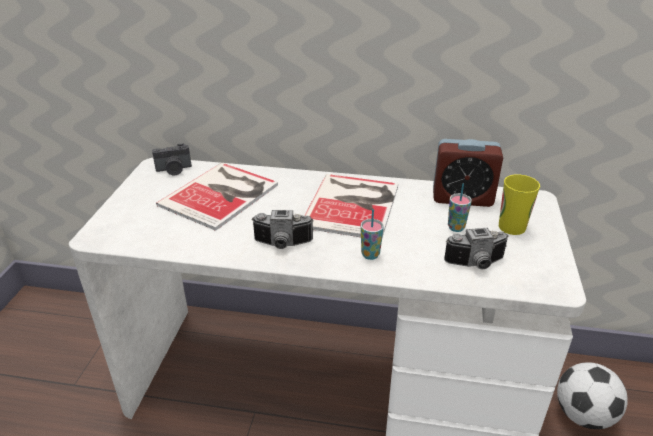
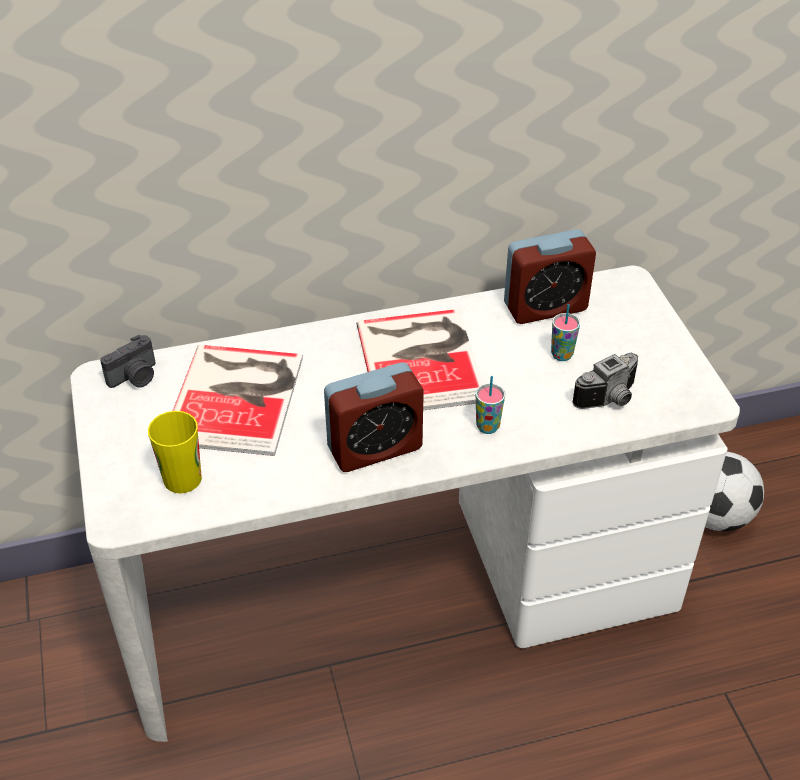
camera: 25 degrees left, 10 degrees up
(282, 245) = (375, 448): camera -> alarm clock
(512, 227) = (622, 333): cup -> cup (182, 479)

